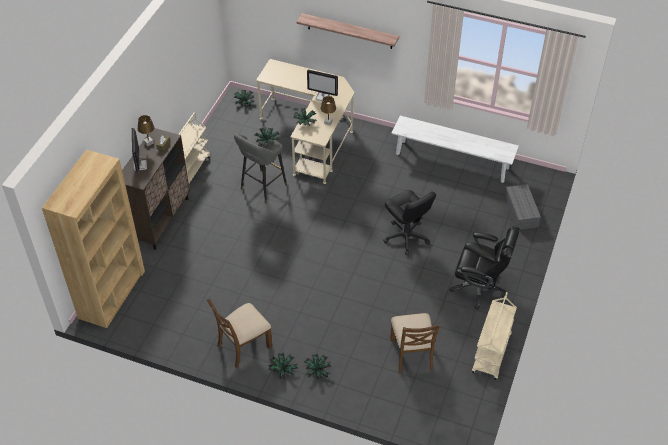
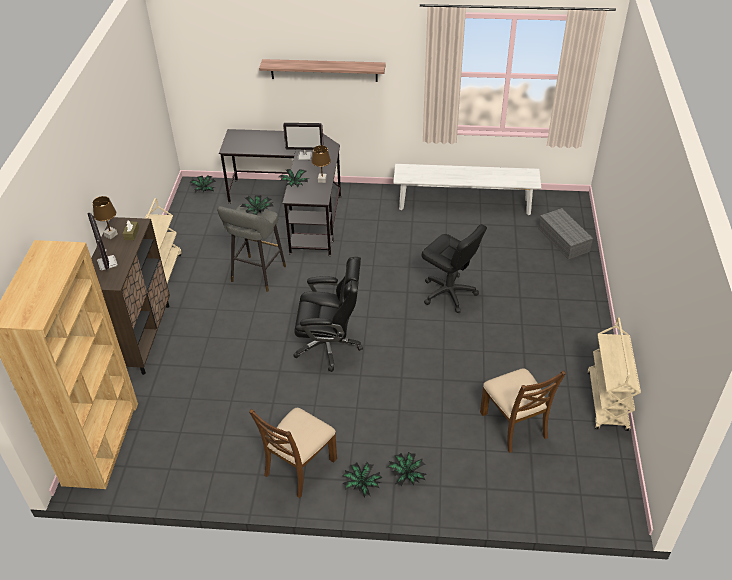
camera: 15 degrees left, 5 degrees down
(312, 135) = (295, 208): beige desk -> black desk
(479, 287) = (557, 329): black office chair -> black office chair (329, 345)

